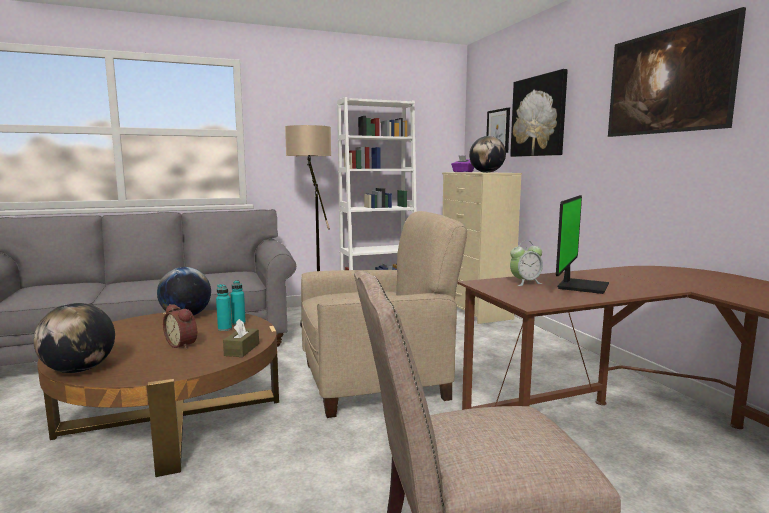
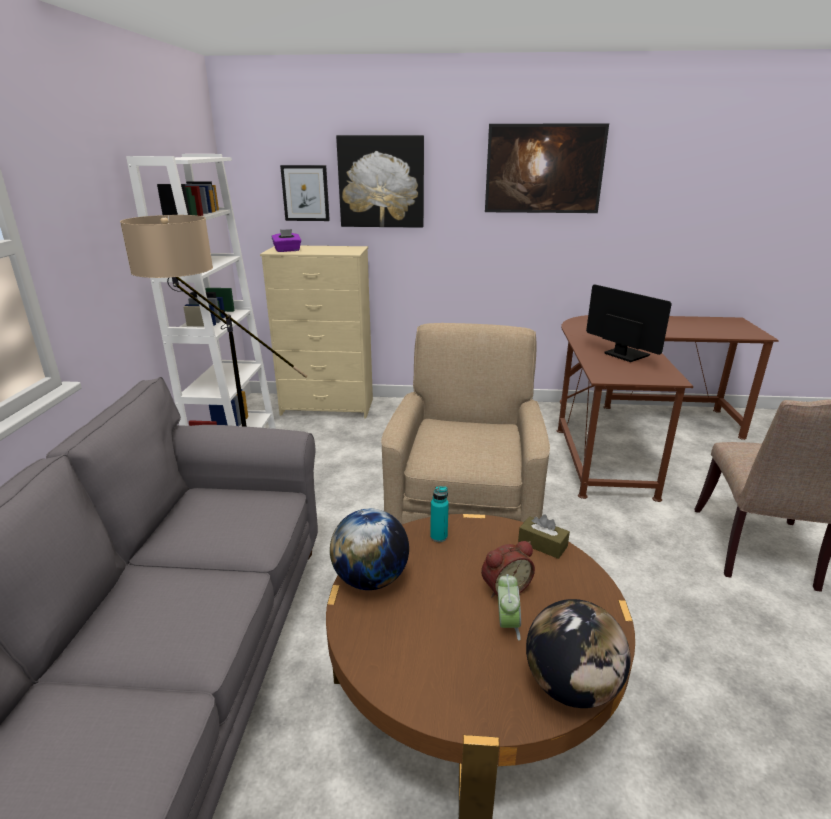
camera: 65 degrees left, 15 degrees up
(225, 329) = (456, 549): turquoise bottle -> none
(486, 172) = (338, 250): globe -> none
(525, 283) = (608, 365): alarm clock -> alarm clock (507, 624)

